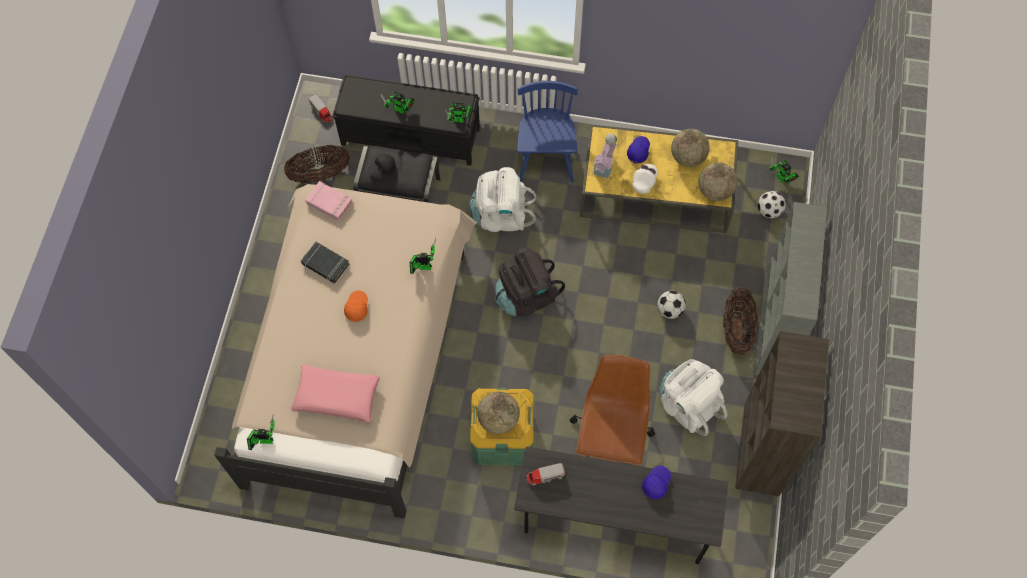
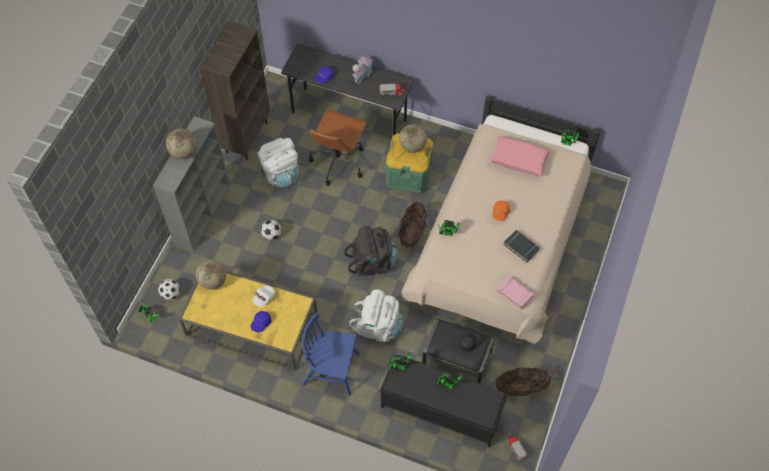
camera: 170 degrees left, 5 degrees down
(546, 157) = (331, 370): blue chair -> blue chair turned 90 degrees clockwise
(605, 165) = (291, 316): toy house -> toy house (362, 75)
(688, 157) = (224, 311): globe -> globe (183, 152)
(736, 329) = (229, 214): basket -> basket (412, 233)

